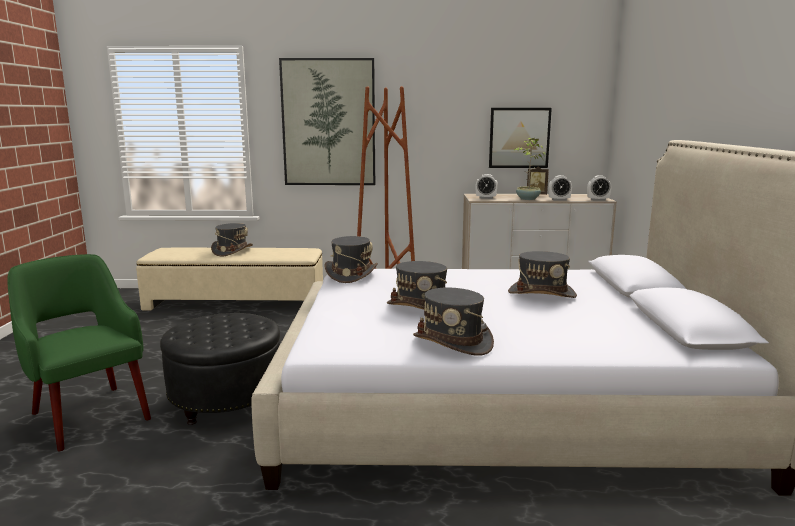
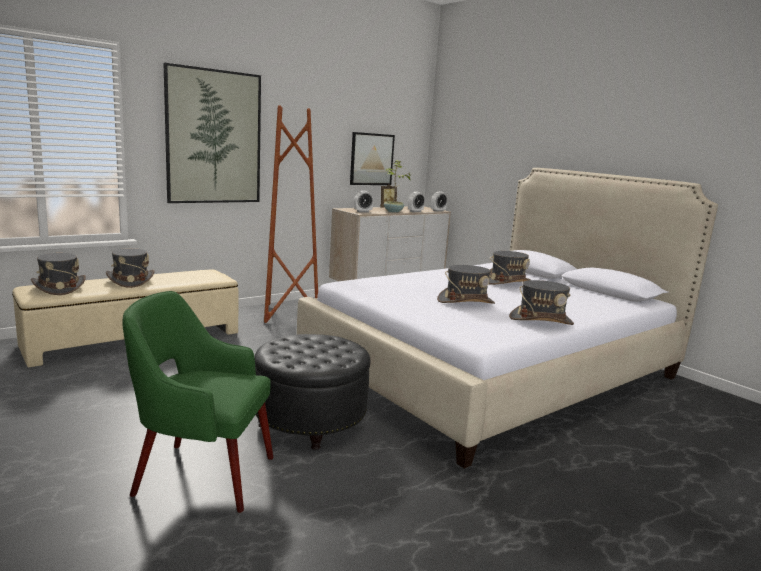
camera: 40 degrees left, 0 degrees up
(351, 274) = (360, 285): grey hat -> grey hat (59, 288)

